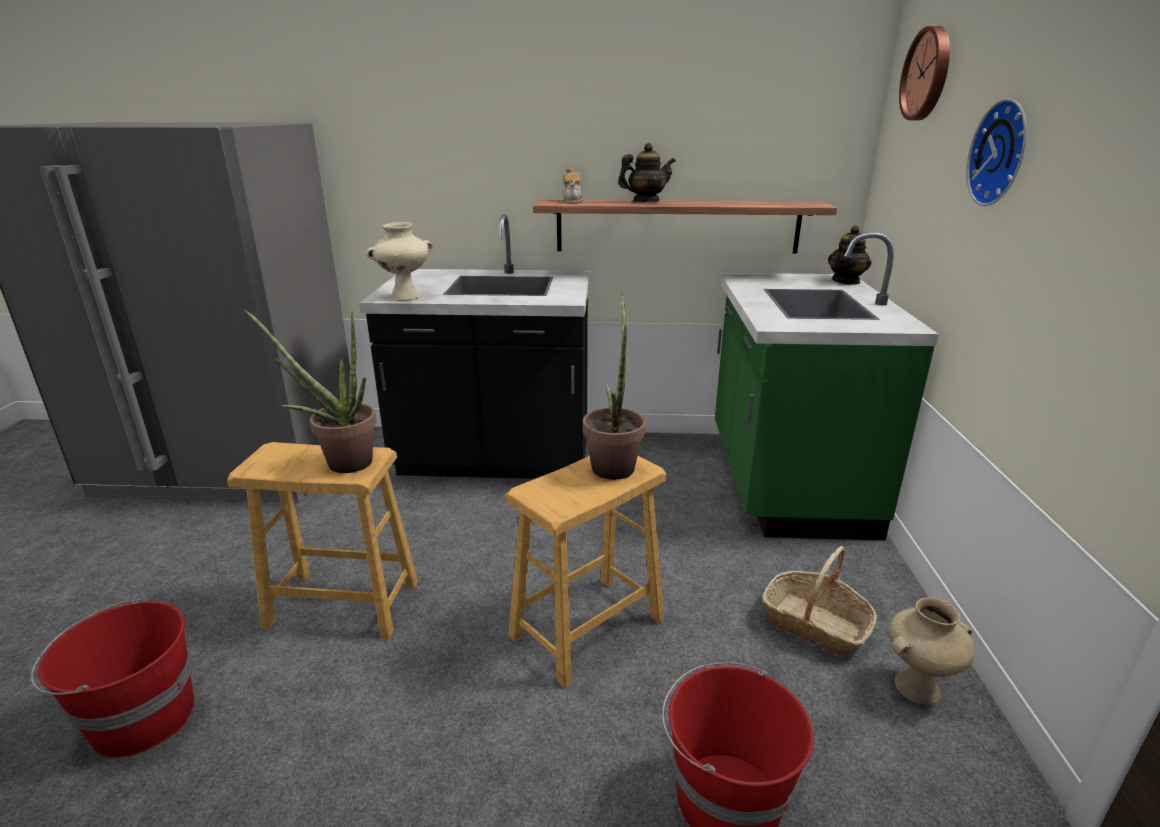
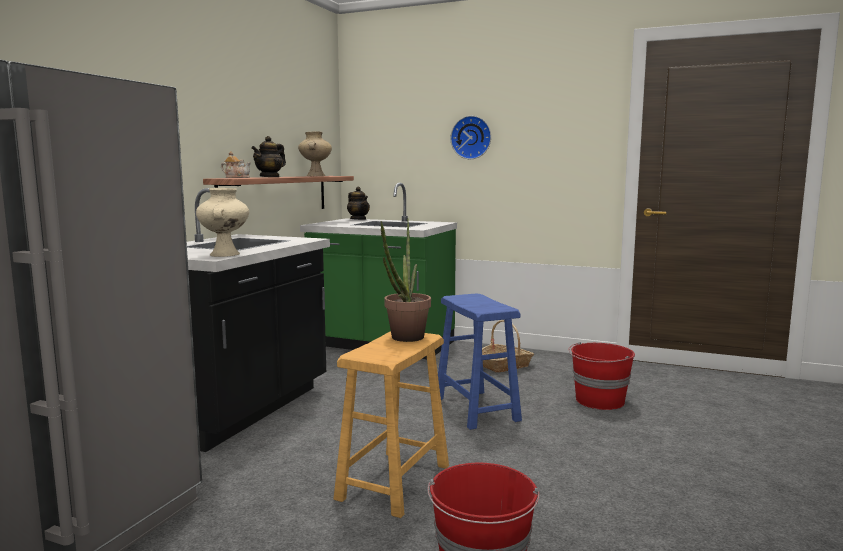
camera: 70 degrees left, 15 degrees down
(586, 627) = (476, 409): brown stool -> blue stool
(614, 463) = (465, 298): potted plant -> none
(645, 201) = (270, 177): teapot -> teapot turned 150 degrees counterclockwise
(917, 686) = (551, 360): beige vase -> beige vase (315, 176)
(928, 74) = (388, 106): wall clock -> none

